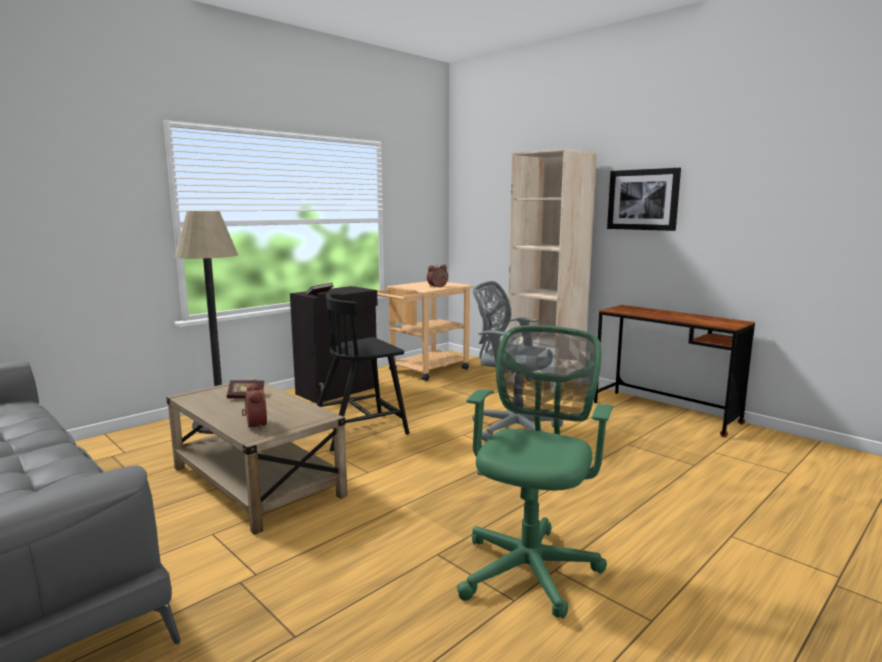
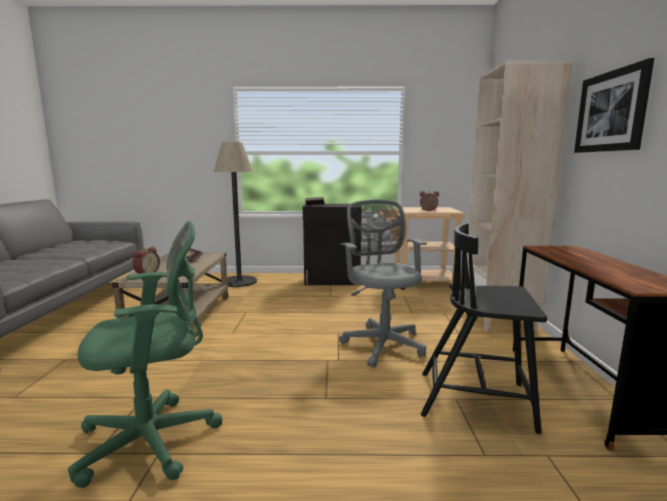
camera: 45 degrees right, 0 degrees up
(360, 431) = (286, 308): black chair -> black chair (477, 400)

